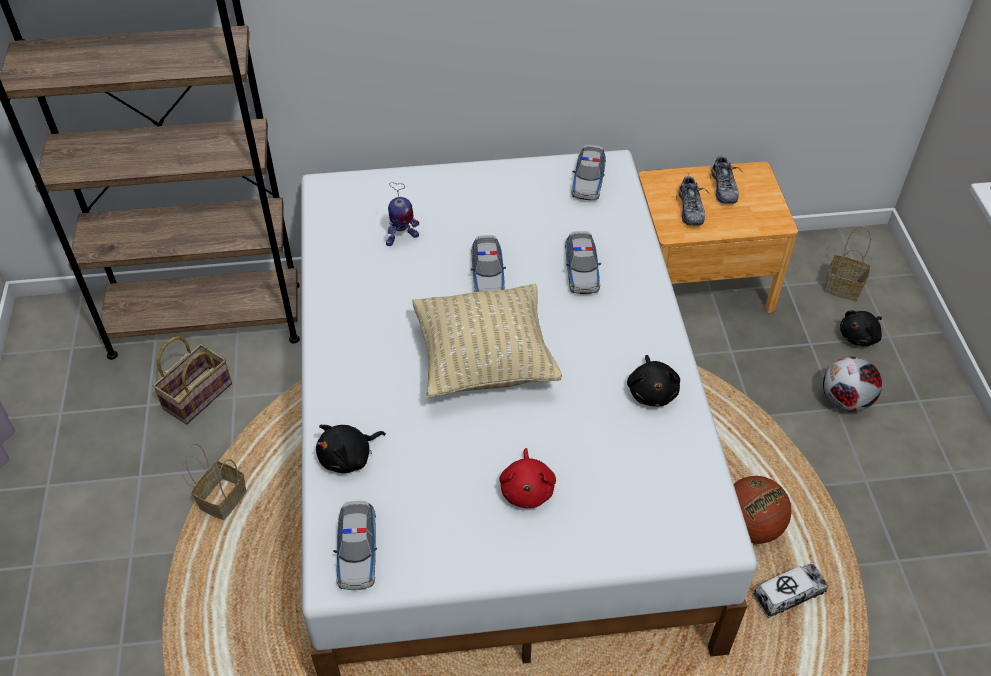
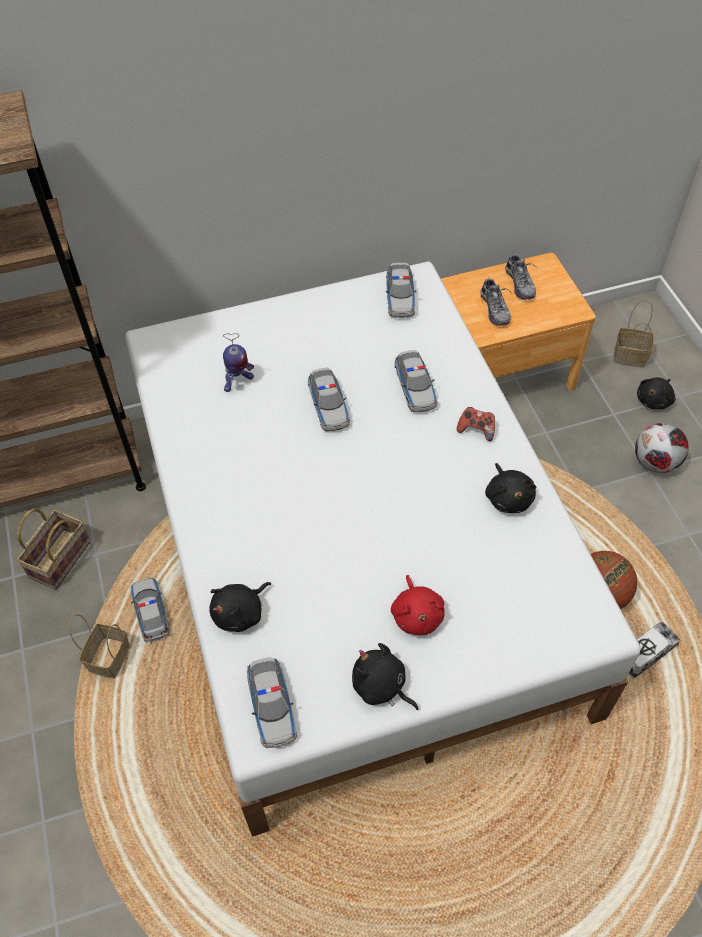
camera: 10 degrees left, 5 degrees up
(275, 462) = (151, 612): none -> toy car
(472, 552) = (381, 686): none -> black plush toy
(485, 361) = (347, 494): beige pillow -> none
(635, 320) = (476, 430): none -> game controller

